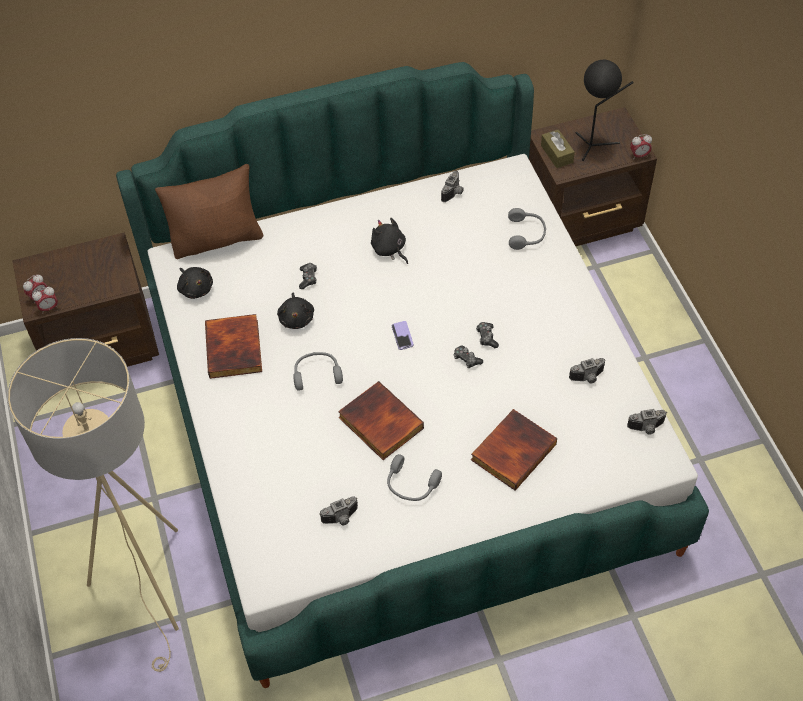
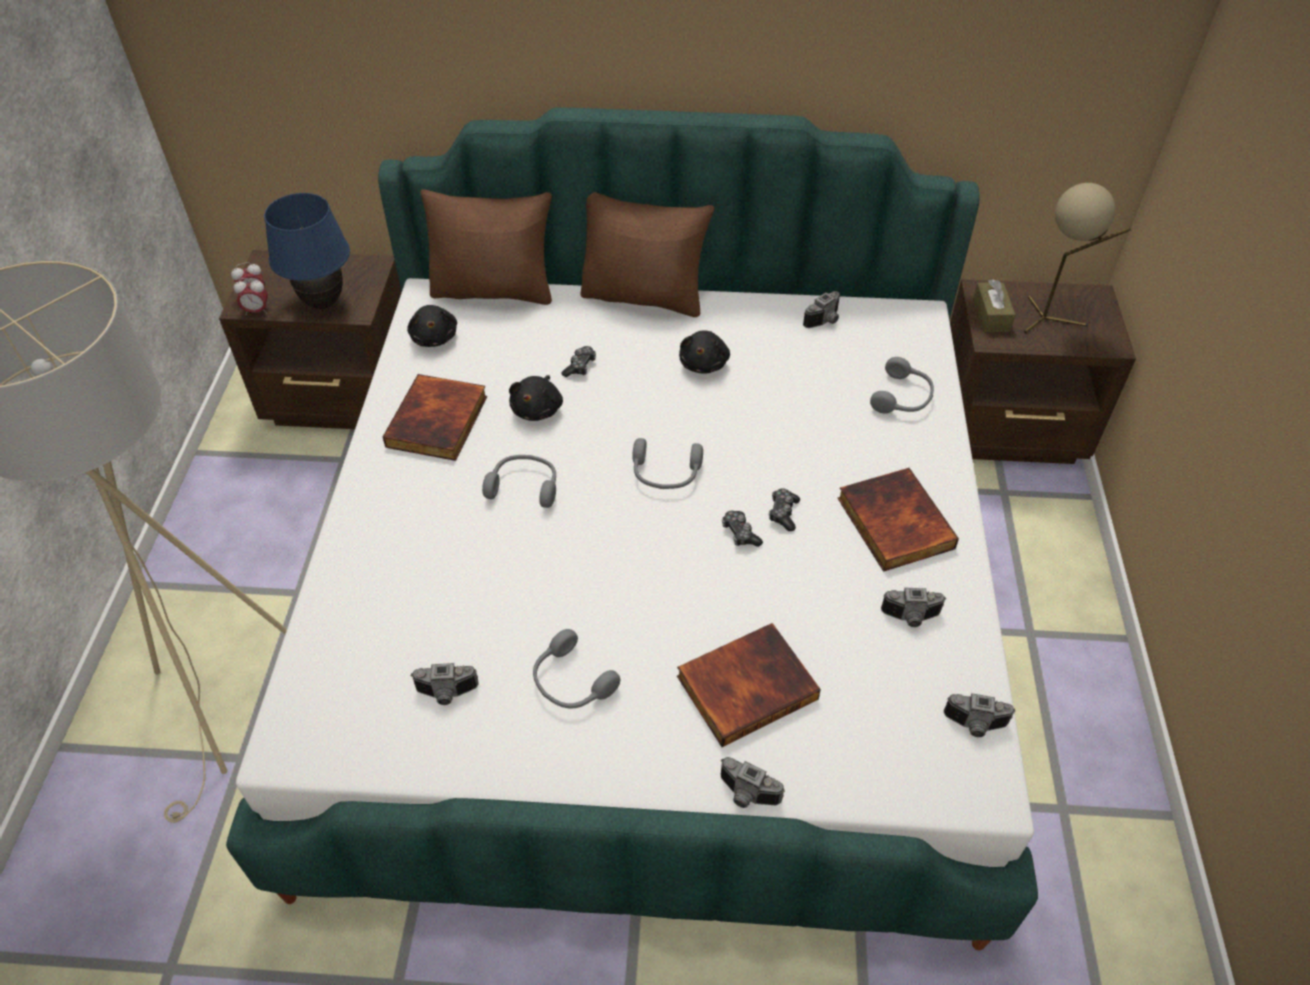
camera: 20 degrees right, 5 degrees down
(95, 286) = (323, 303): none -> blue table lamp
(325, 211) = (644, 296): none -> brown pillow
(379, 423) = (572, 579): book -> book (892, 523)
(389, 249) = (704, 363): black plush toy -> black plush toy turned 150 degrees counterclockwise
(402, 336) = (665, 474): phone -> grey headphones
(540, 512) = (746, 796): none -> camera
(594, 145) = (1049, 319): black table lamp -> beige table lamp
(639, 155) = (1110, 348): alarm clock -> none

